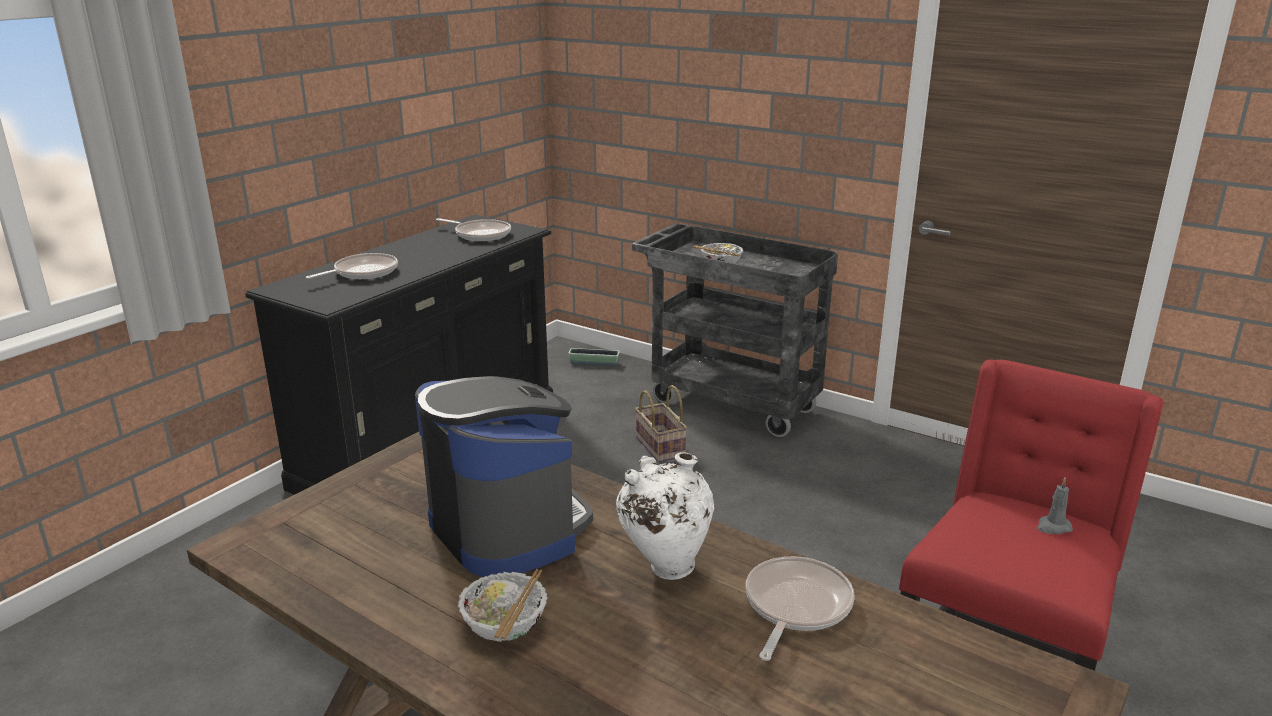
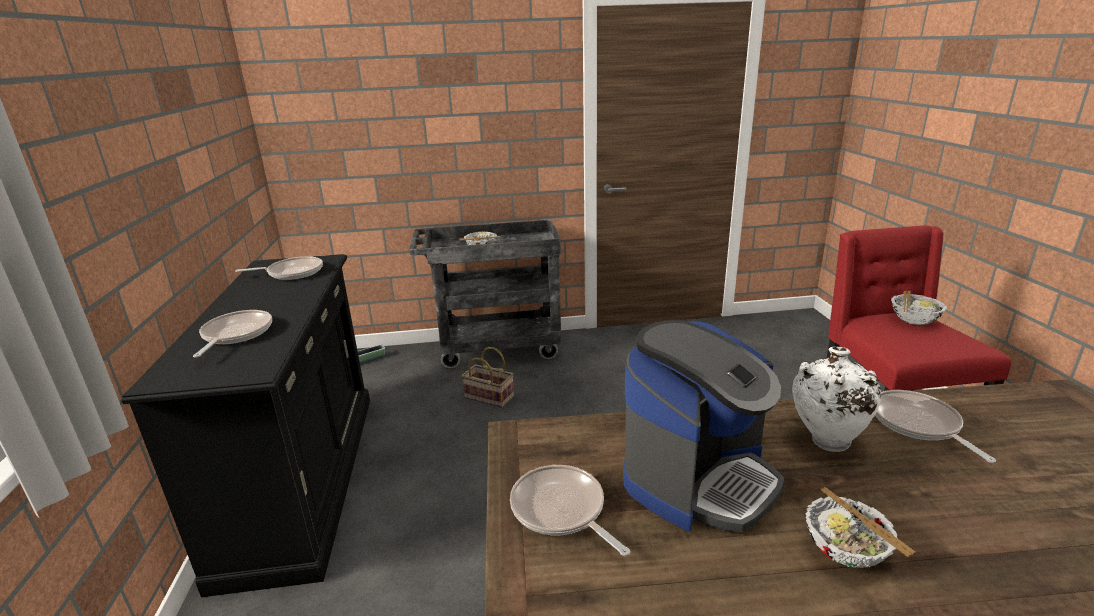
camera: 40 degrees left, 0 degrees up
(384, 493) = (561, 510): none -> frying pan
(508, 528) = (698, 478): coffee machine -> coffee machine turned 120 degrees clockwise
(1053, 527) = (913, 320): grey candle -> bowl

